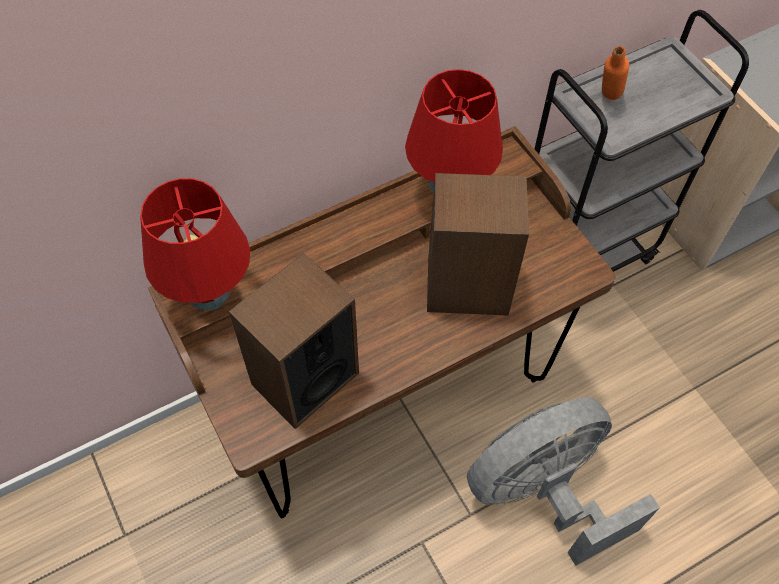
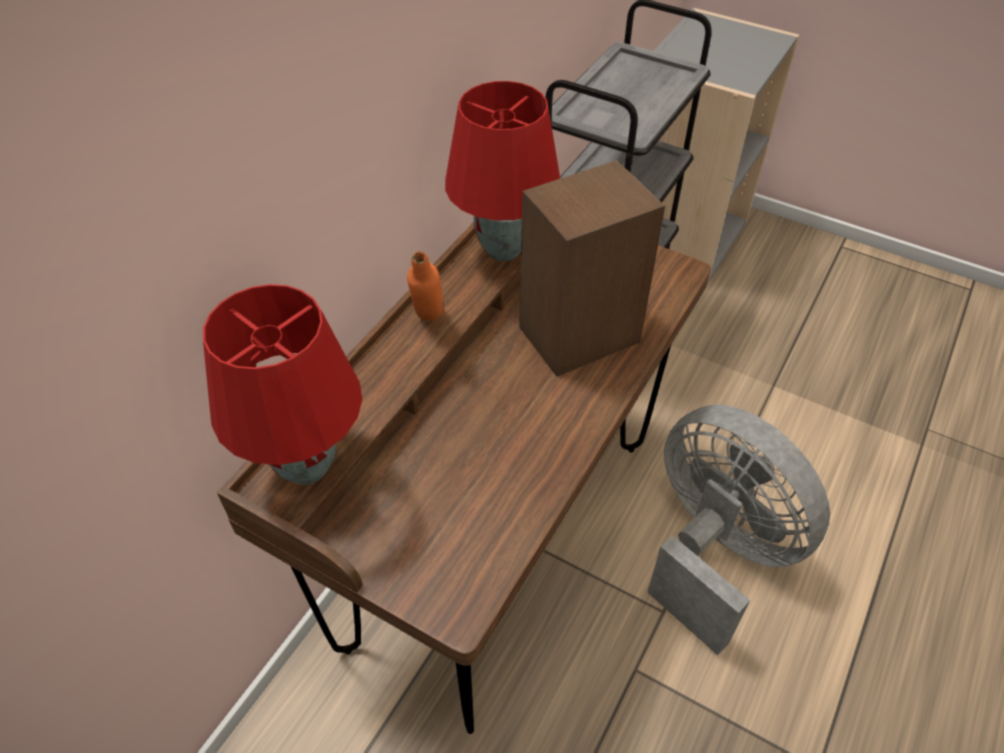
camera: 30 degrees left, 10 degrees down
(304, 378) = (473, 508): speaker -> none
(543, 492) = (715, 550): grey fan -> grey fan turned 105 degrees clockwise
(607, 101) = (601, 109): orange bottle -> orange bottle (428, 323)

